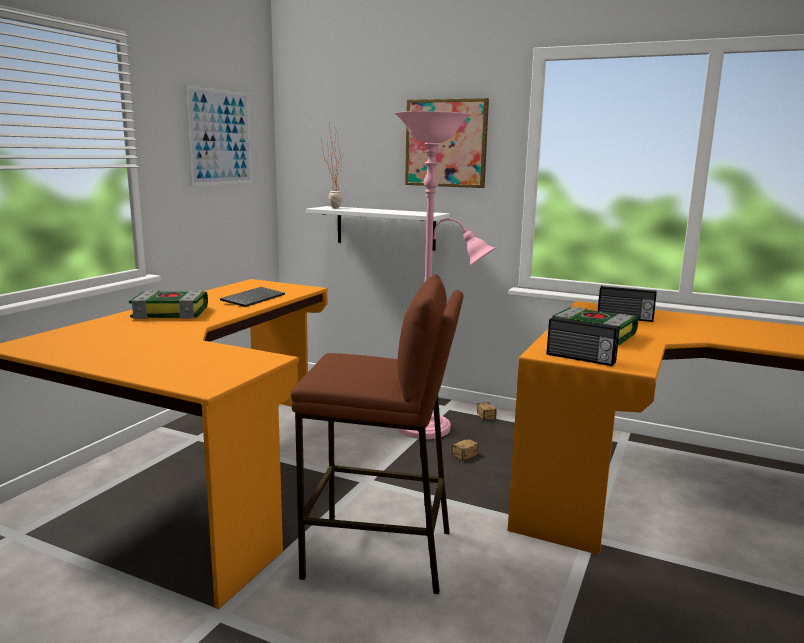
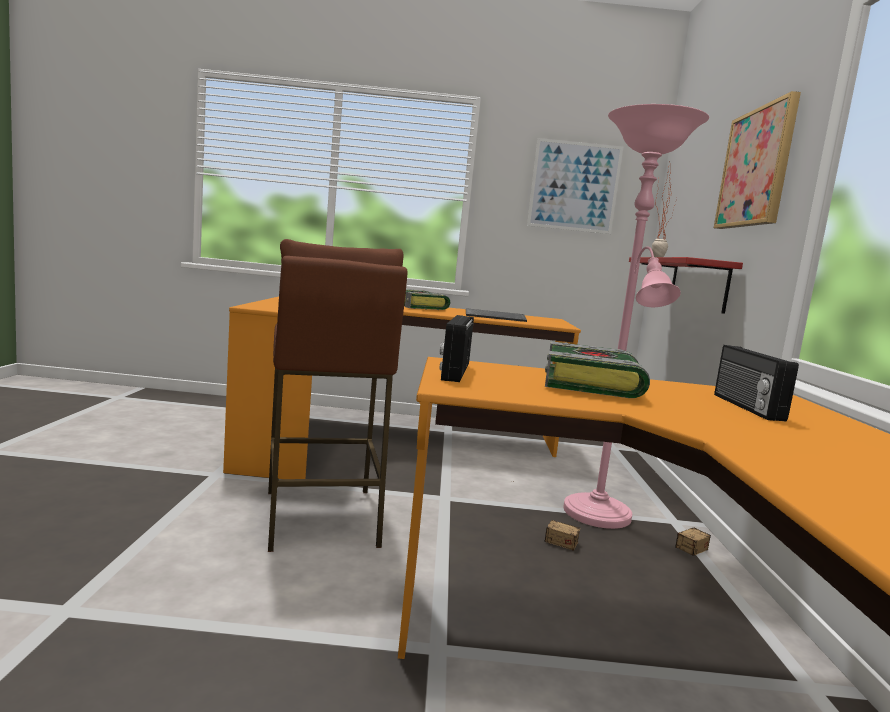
camera: 65 degrees right, 5 degrees down
(385, 228) = (698, 284): white shelf -> red shelf

